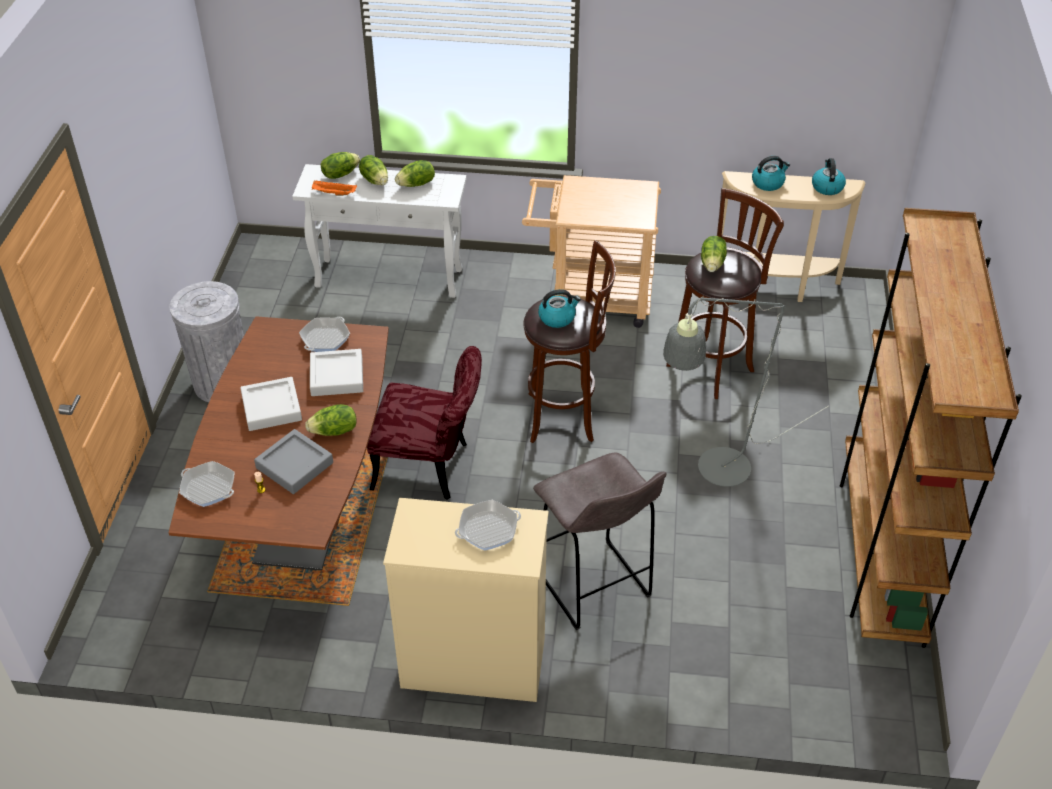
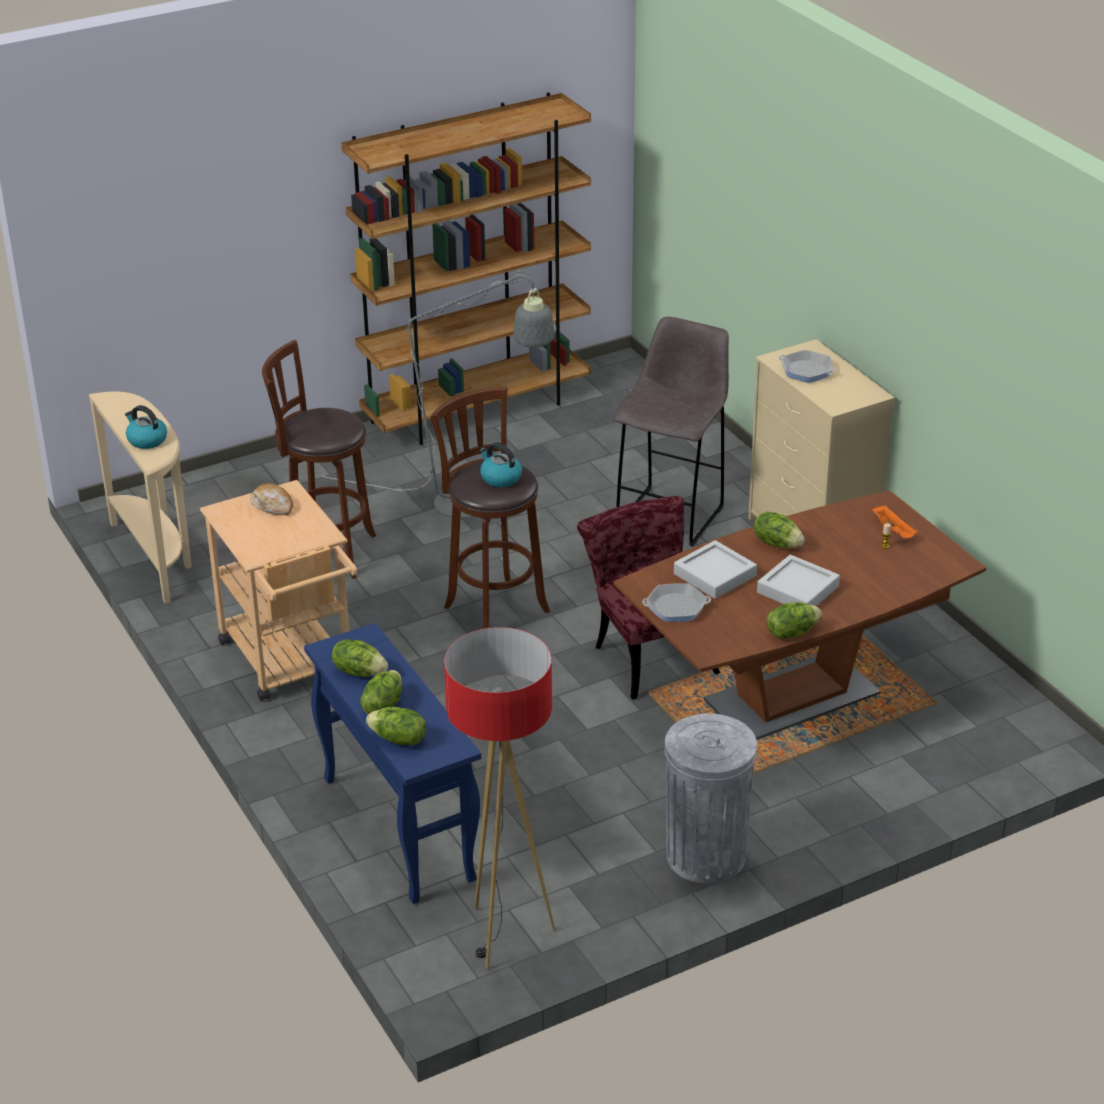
camera: 125 degrees left, 10 degrees down
(208, 488) = (921, 572): frying pan -> none
(264, 279) = (505, 935): none -> floor lamp
(294, 465) = (839, 543): grey tray -> none
(334, 194) = (443, 723): orange tray -> orange tray (894, 531)
(390, 278) = (396, 828): white console table -> blue console table
(629, 208) = (273, 505): none -> bread
(713, 264) = (323, 430): lettuce -> lettuce (791, 632)
(827, 187) = (122, 408): kettle -> none

